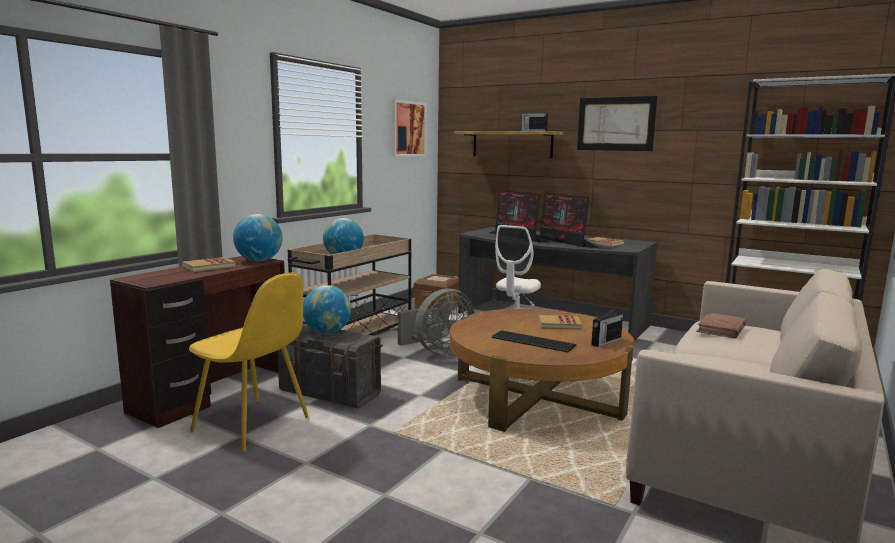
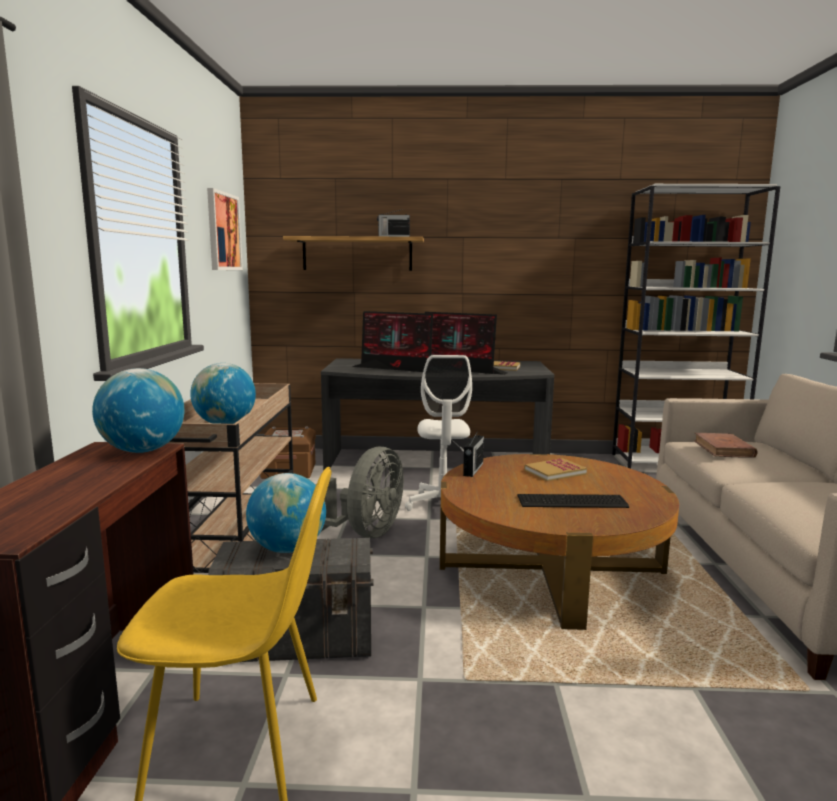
camera: 30 degrees left, 0 degrees up
(208, 267) = (68, 478): book -> none
(605, 342) = (635, 485): radio -> radio (473, 470)
(615, 124) = (487, 230): picture -> none

